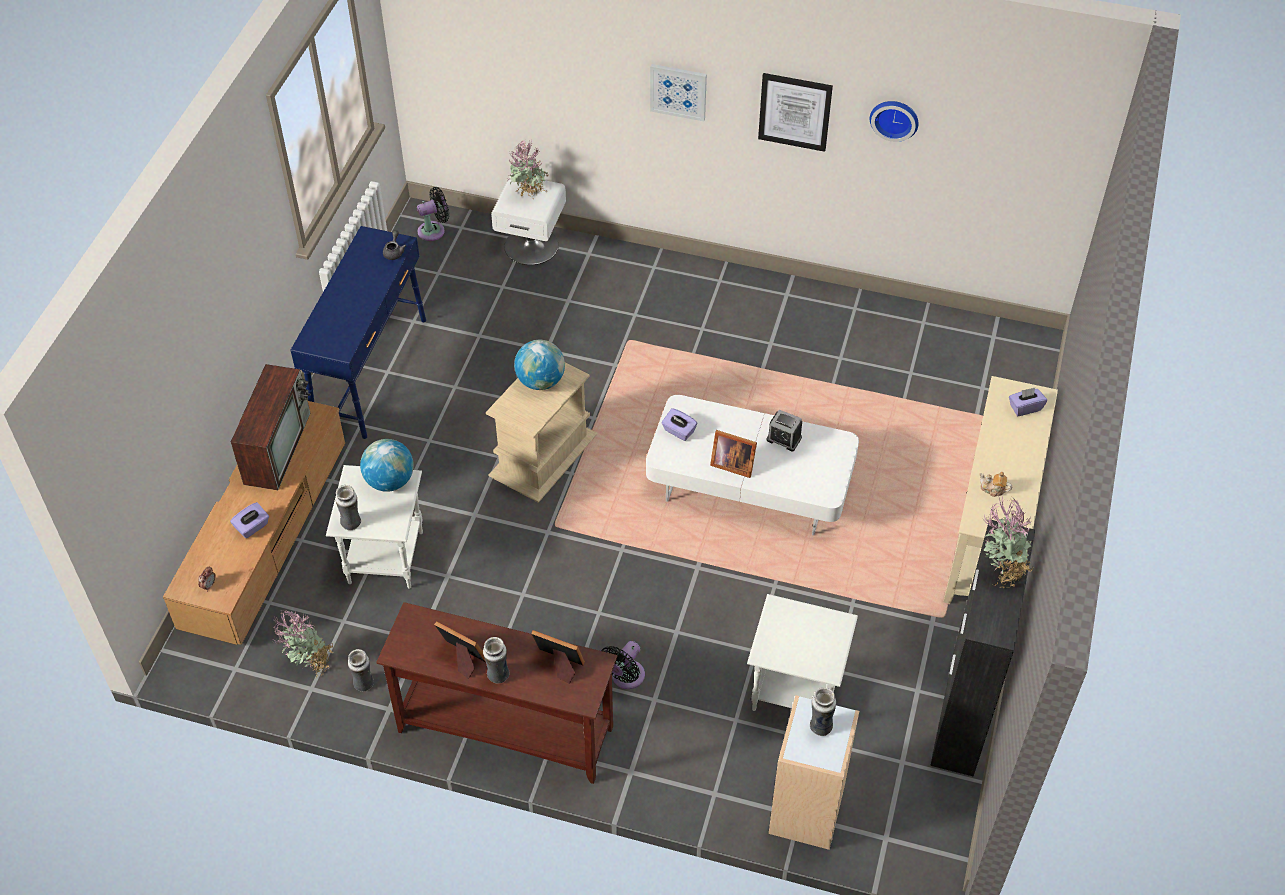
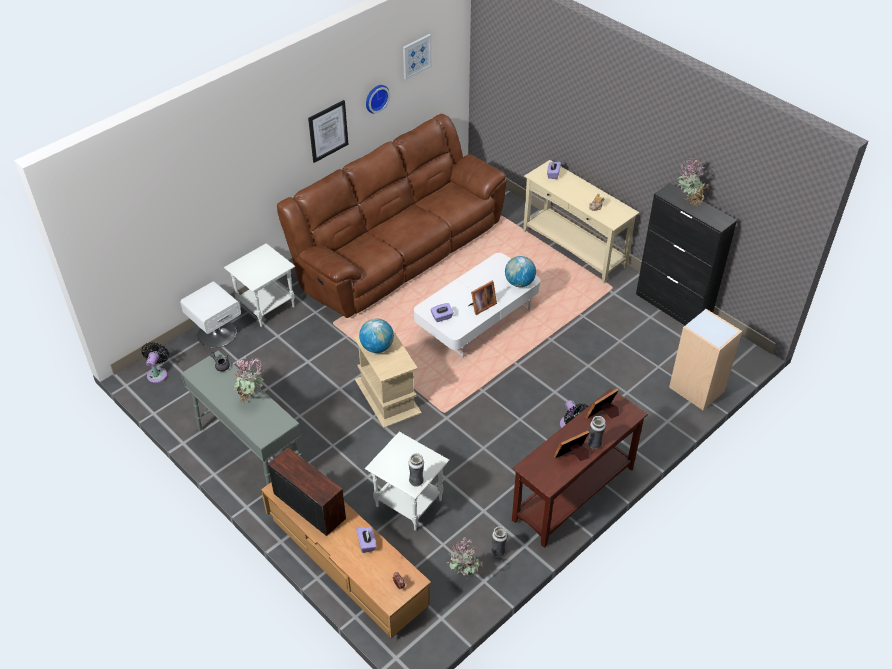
camera: 60 degrees left, 5 degrees down
(371, 372) = (251, 452): blue console table -> grey console table
(390, 481) = (396, 449): globe -> globe (519, 283)
(529, 196) = (209, 299): potted plant -> potted plant (252, 398)
(678, 91) = (265, 164): picture -> picture (416, 56)
(784, 438) = (480, 279): alarm clock -> none
(797, 691) = (623, 361): white side table -> white side table (267, 307)
(816, 339) = (398, 250): none -> brown sofa
(820, 726) = (707, 326): vase -> none

